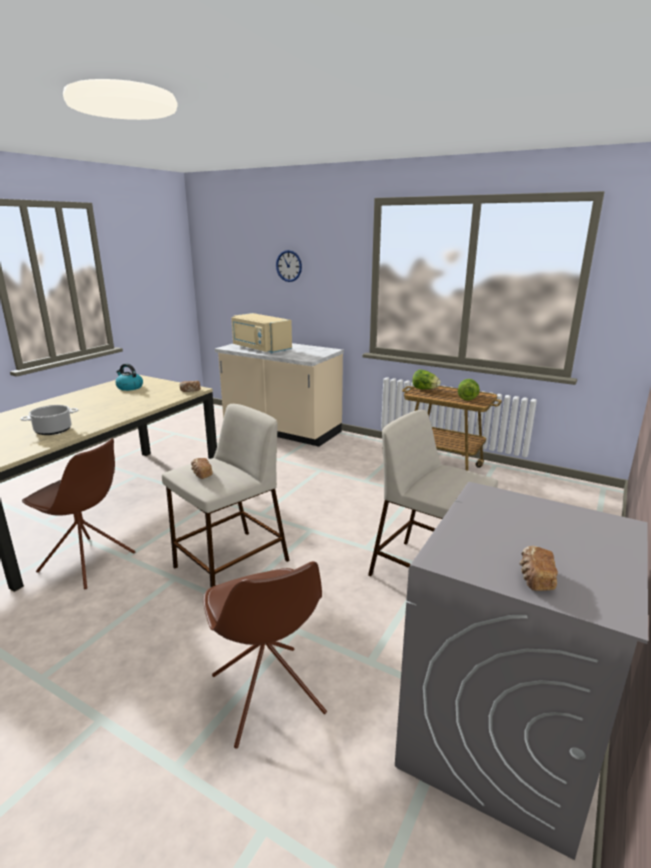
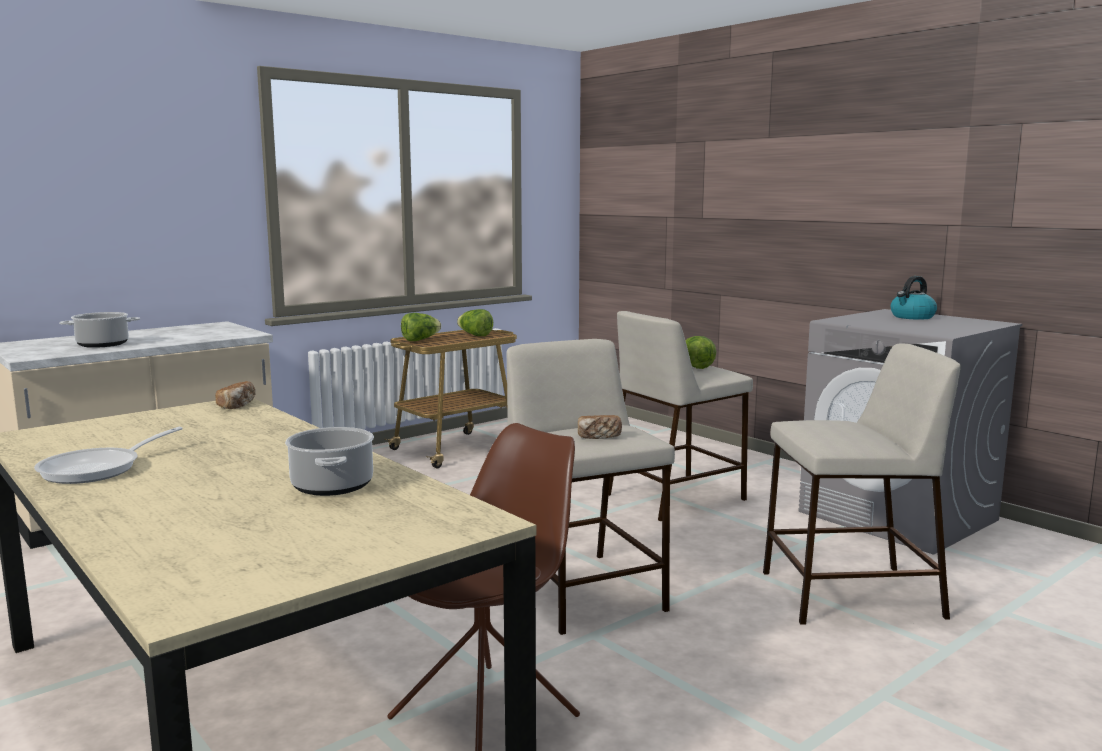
camera: 70 degrees left, 10 degrees down
(85, 396) = (98, 469): none -> frying pan
(129, 387) = (107, 438): kettle -> kettle (912, 317)
(260, 348) = (103, 344): beige microwave -> cooking pot
(267, 696) = (849, 595): brown chair -> beige stool
(289, 266) = (83, 177): wall clock -> none
(460, 480) = (695, 366): none -> lettuce
(535, 578) = (965, 326): bread -> none

